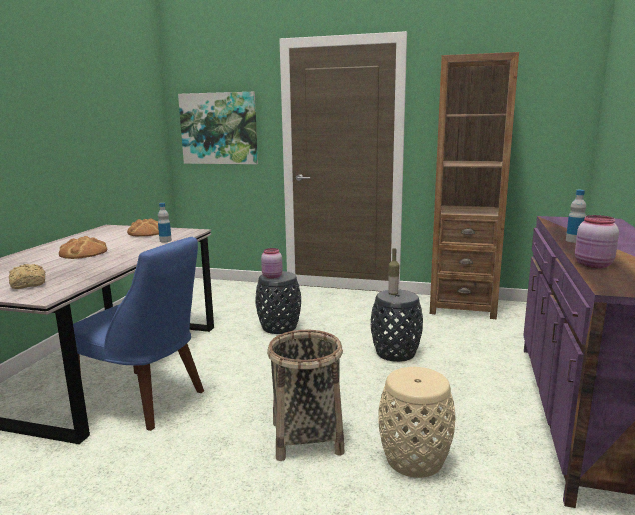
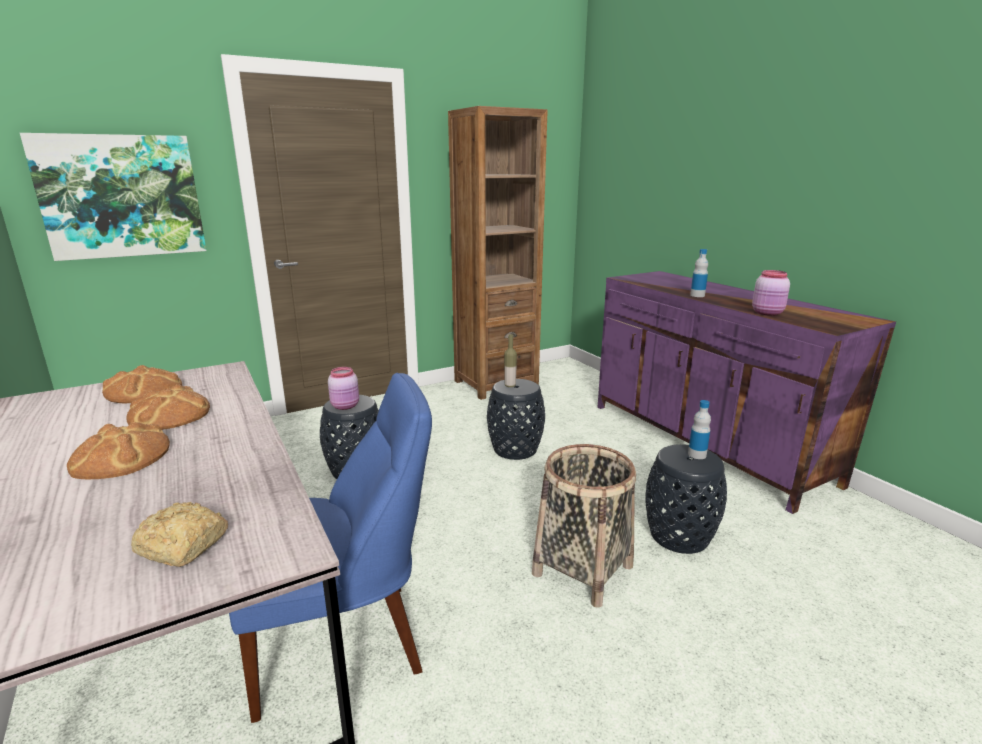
camera: 45 degrees left, 5 degrees up
(131, 243) = (170, 415): none -> bread
(165, 241) = (222, 395): bottle -> bottle (697, 454)
(414, 459) = (679, 536): beige stool -> black stool

